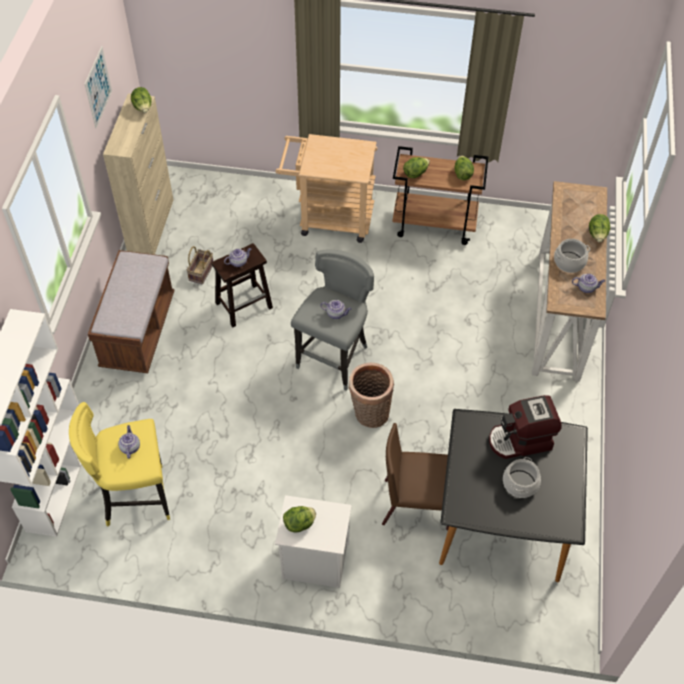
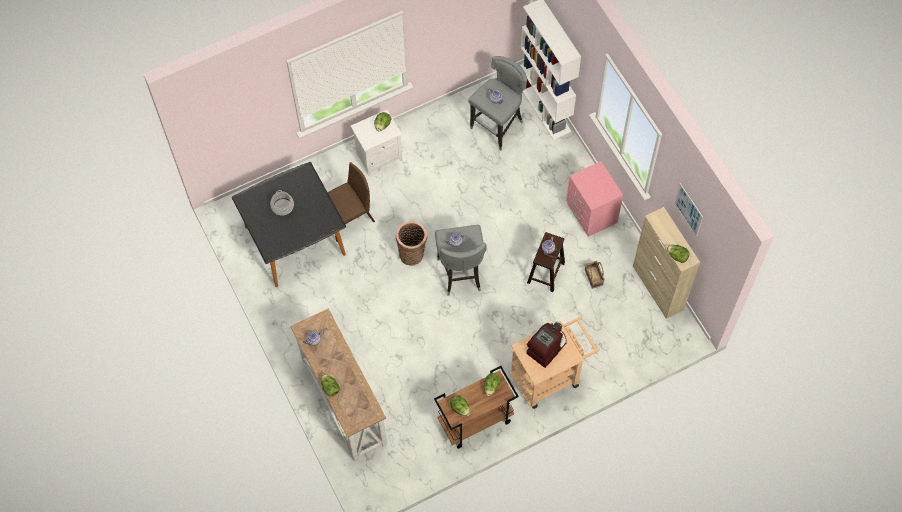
camera: 145 degrees right, 10 degrees up
(135, 498) = (498, 126): yellow stool -> grey stool
(138, 331) = (591, 213): brown bench -> pink nightstand
(520, 441) = (297, 230): coffee machine -> coffee machine (546, 347)
(569, 262) = (335, 353): cooking pot -> none

